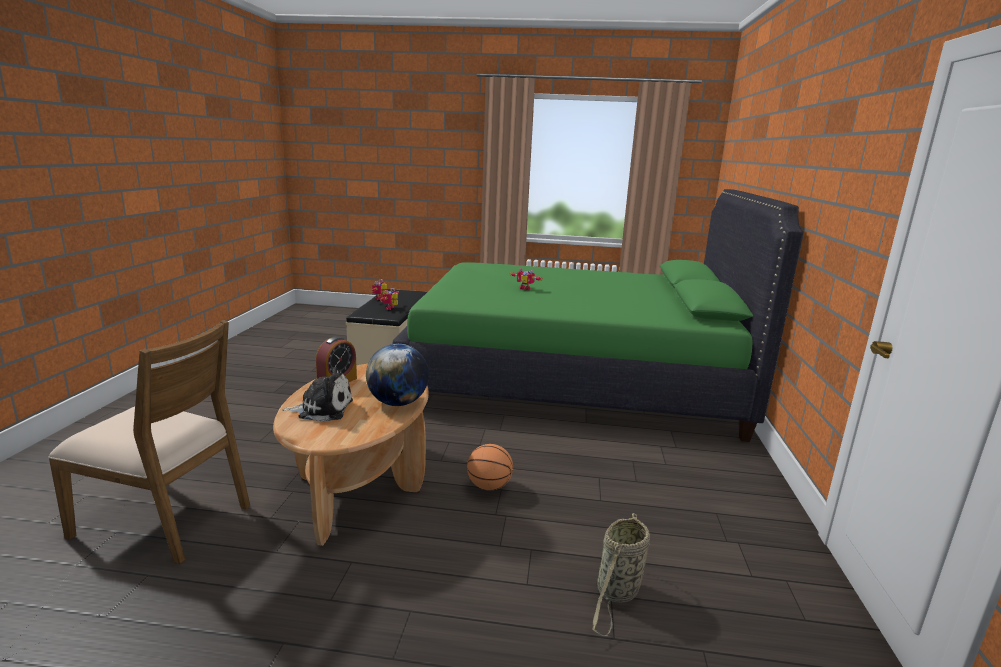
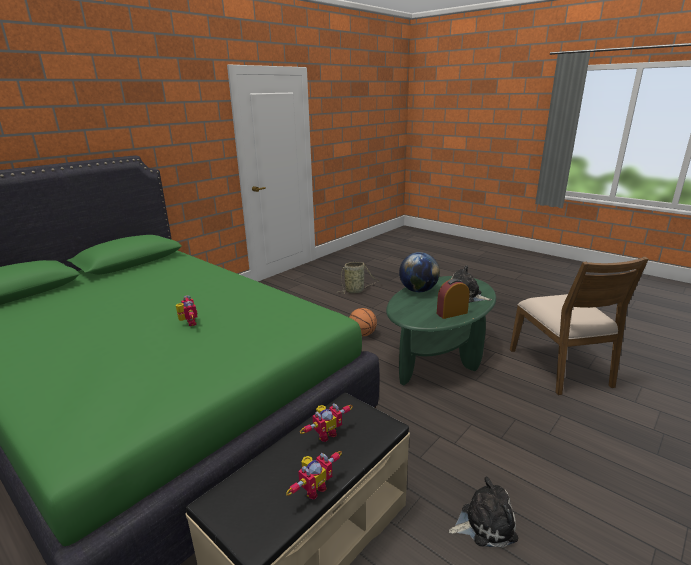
camera: 145 degrees left, 5 degrees up
(166, 519) = (561, 367): brown chair -> brown chair turned 150 degrees counterclockwise
(295, 385) = (484, 523): none -> plush toy
(360, 485) = (438, 356): brown coffee table -> green coffee table

